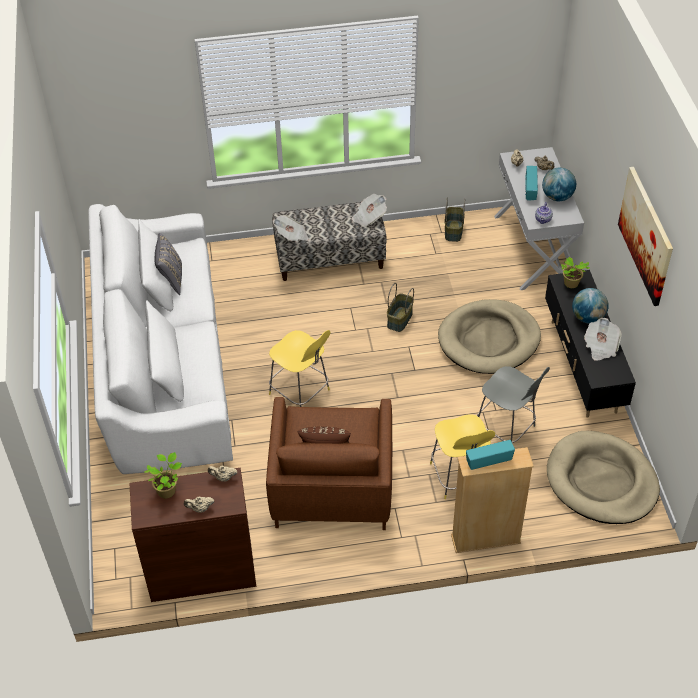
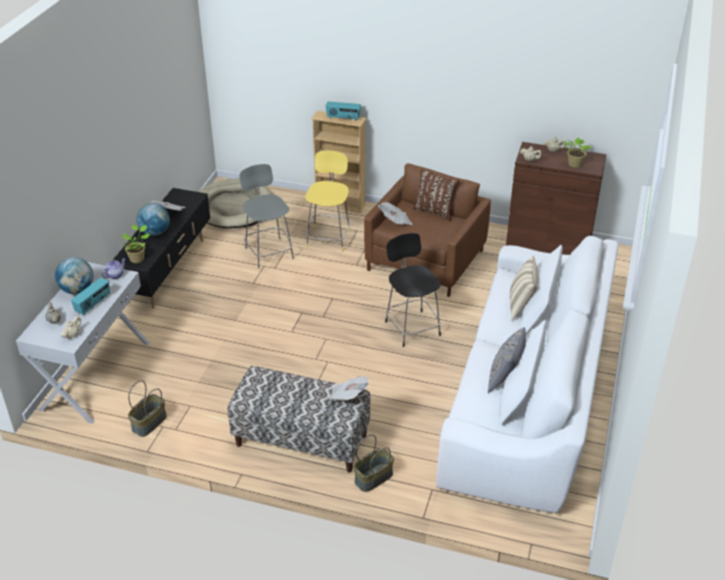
camera: 155 degrees left, 10 degrees down
(182, 355) = (521, 305): none -> beige pillow
(301, 393) = (411, 327): yellow stool -> black stool
(369, 217) = (252, 388): newspaper -> newspaper (395, 222)
(400, 320) = (280, 355): basket -> basket (373, 477)
(489, 340) = (219, 313): beige dog bed -> none
(646, 235) = (130, 99): picture -> none

